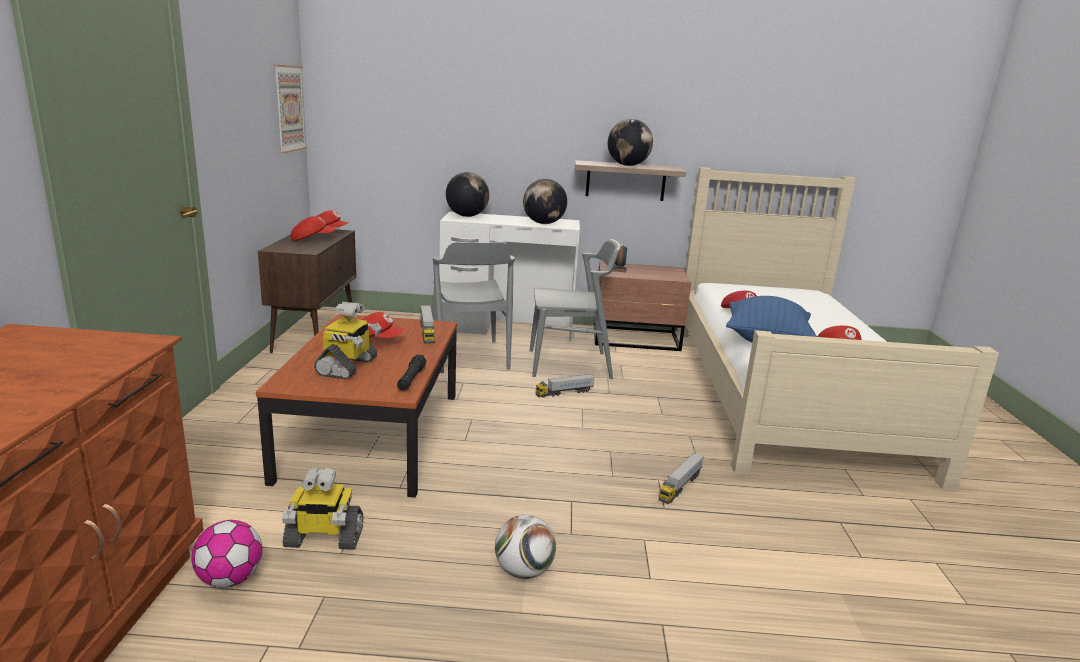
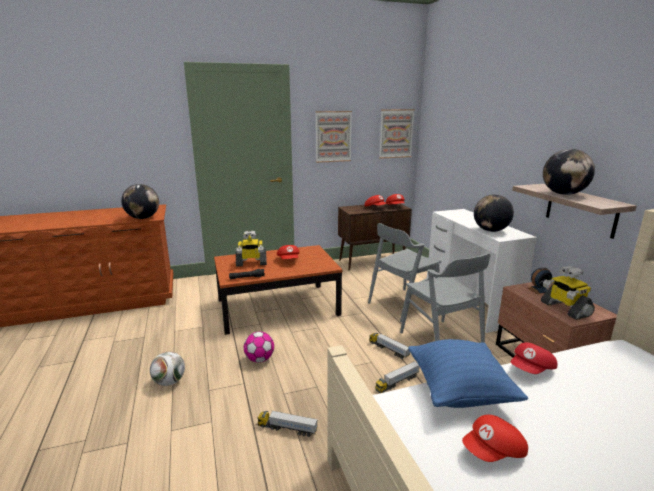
camera: 70 degrees right, 0 degrees up
(230, 579) = (152, 315): football -> football (259, 359)
(235, 114) = (333, 136): none -> picture
(323, 538) = (183, 324): toy robot -> toy robot (564, 309)
(427, 332) = (315, 266): toy truck -> toy truck (397, 382)
(467, 216) = (459, 213): globe -> globe (143, 218)

